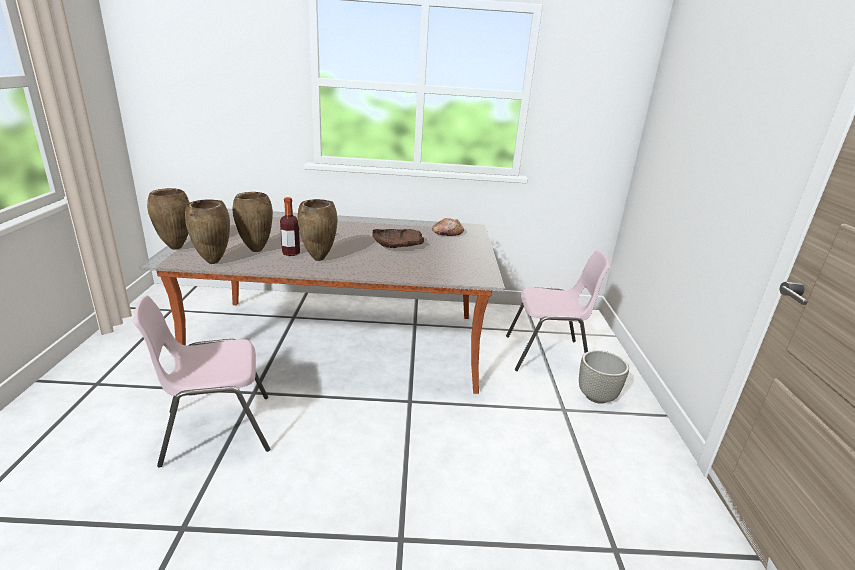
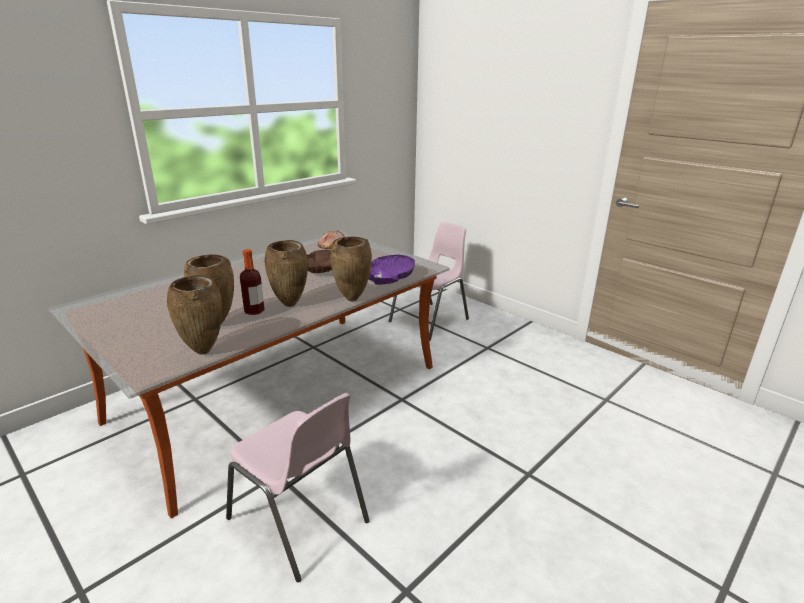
camera: 45 degrees left, 0 degrees up
(175, 248) = (121, 361): brown vase -> brown vase (352, 299)
(216, 430) = (300, 521): pink chair -> pink chair turned 75 degrees counterclockwise
(429, 273) = (390, 278): none -> purple bowl
(596, 396) = (490, 330): grey planter -> none

